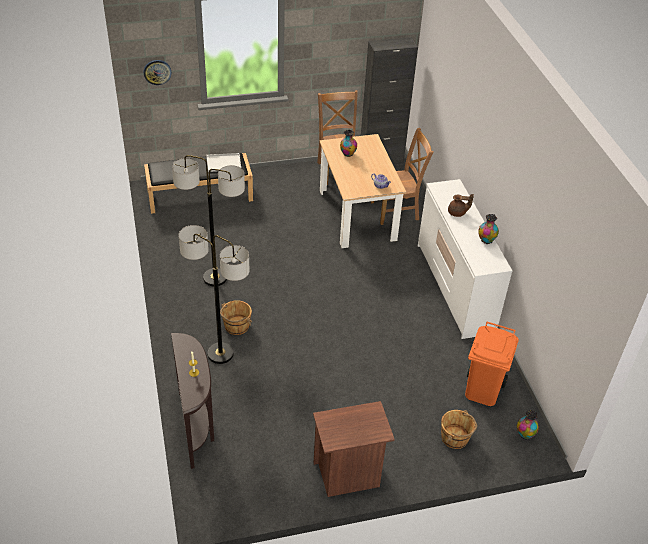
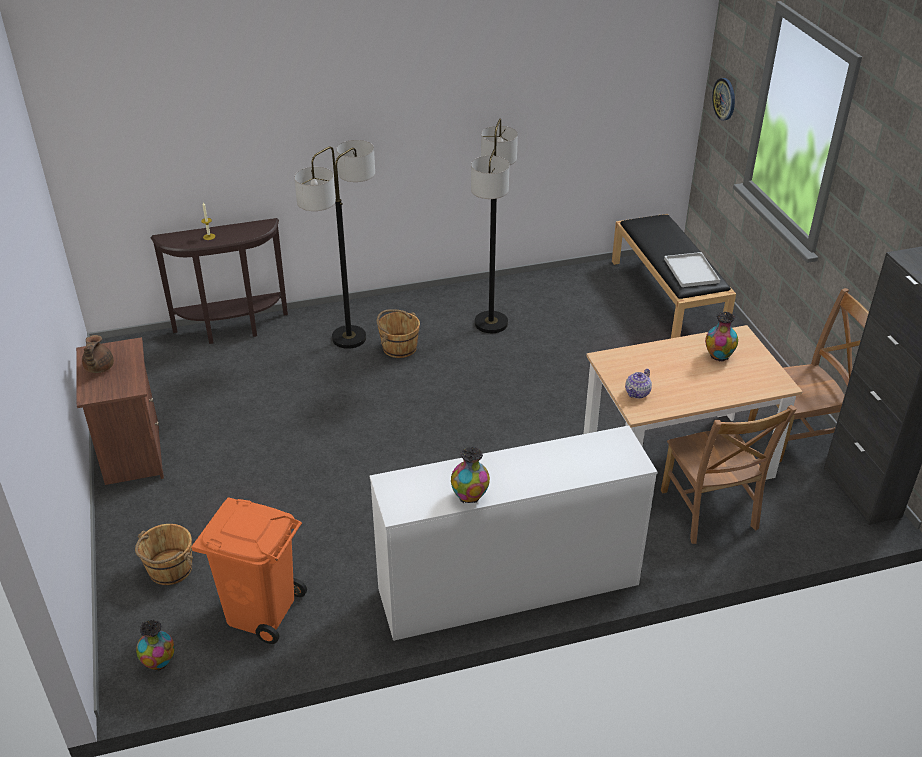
camera: 90 degrees right, 5 degrees down
(457, 213) = (545, 462): brown teapot -> brown teapot (98, 368)

